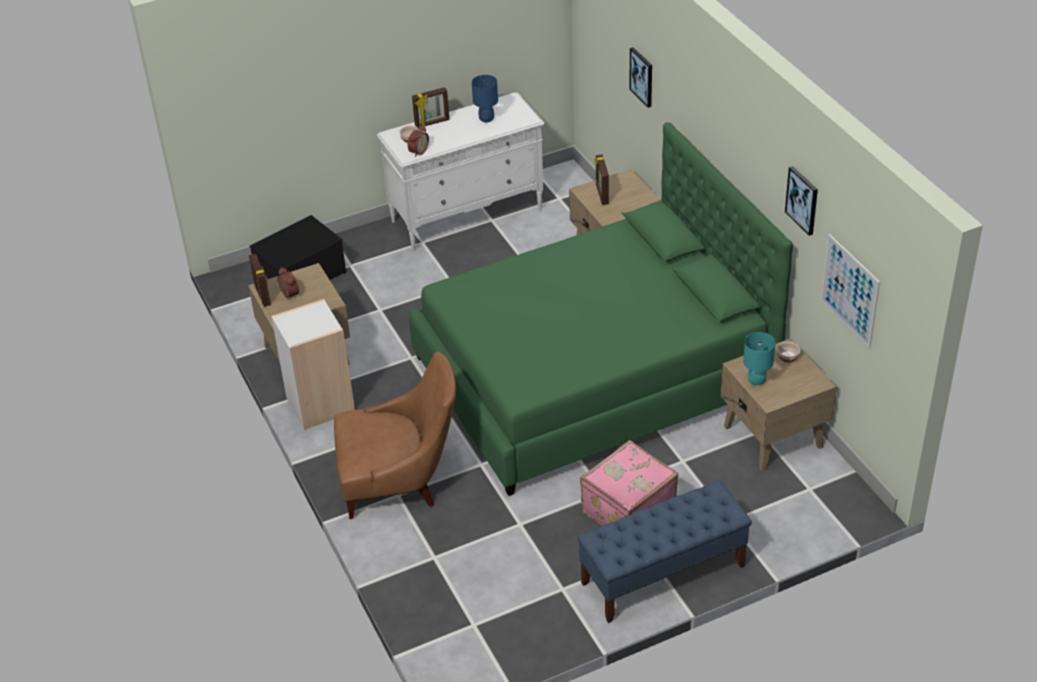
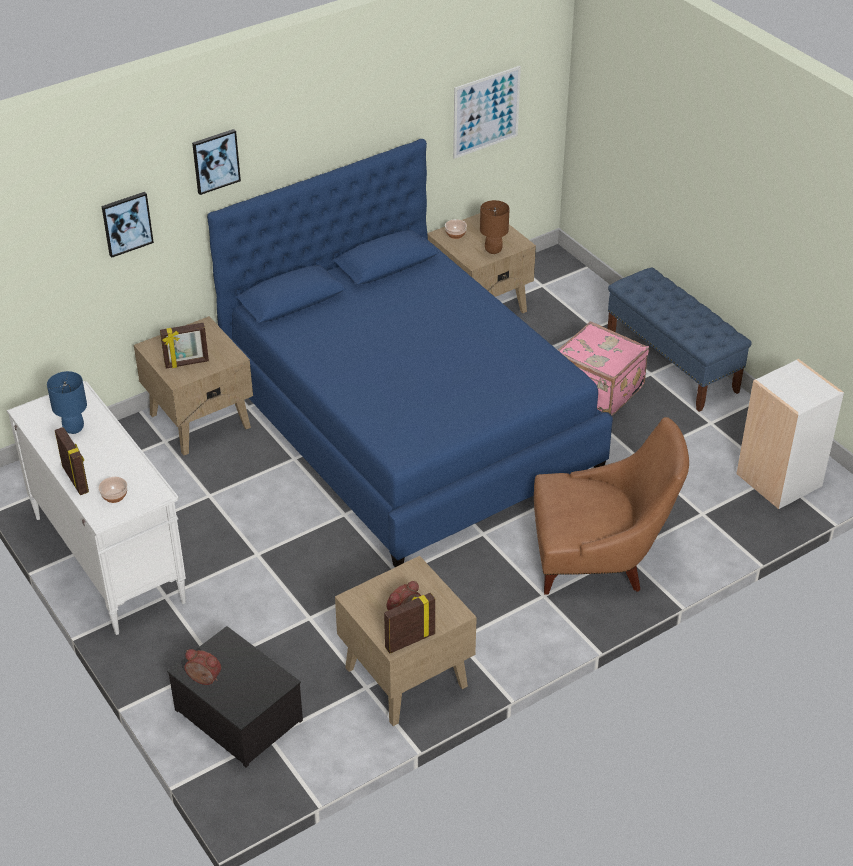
camera: 100 degrees left, 0 degrees up
(320, 404) = (494, 646): bookcase -> bookcase (778, 480)
(399, 478) = (600, 555): brown armchair -> brown armchair turned 105 degrees clockwise
(417, 151) = (145, 484): alarm clock -> alarm clock (203, 680)
(593, 375) = (409, 424): green bed -> blue bed
(757, 381) = (492, 250): turquoise table lamp -> brown table lamp
(802, 200) = (415, 92): picture -> picture (215, 161)

